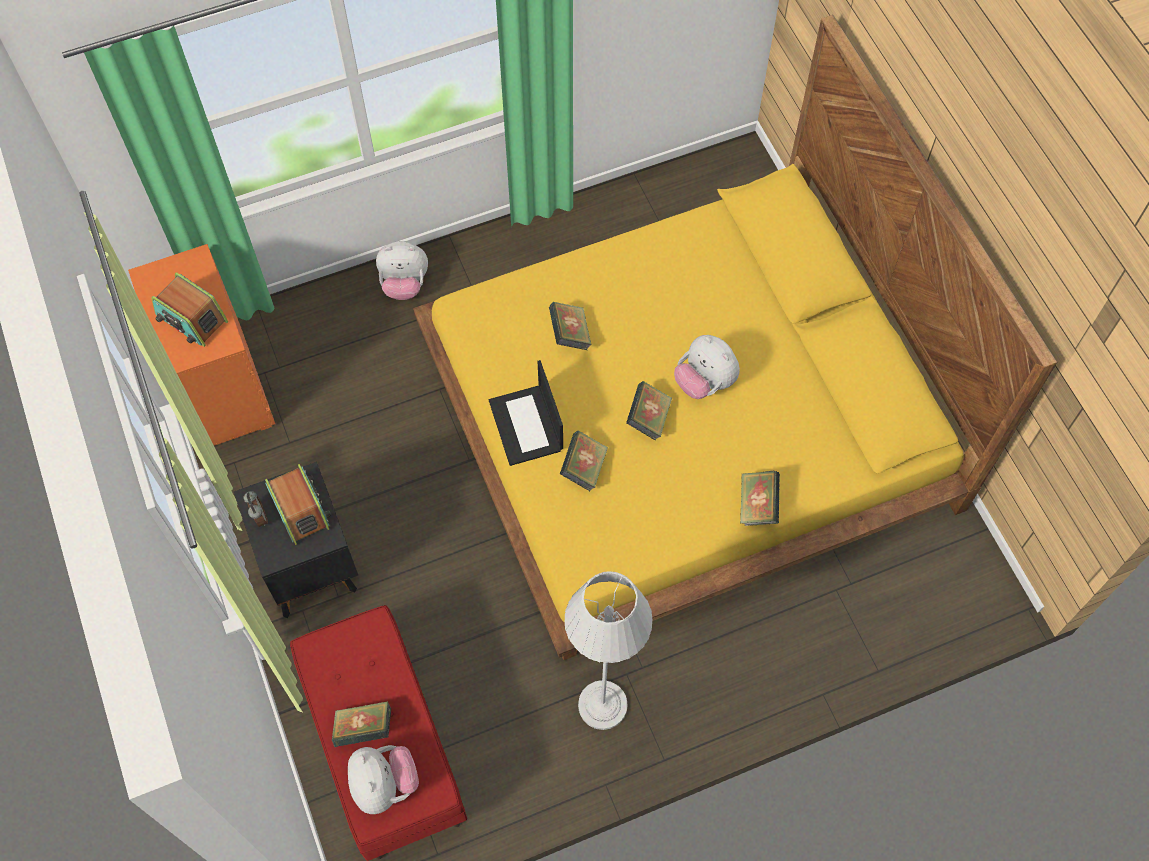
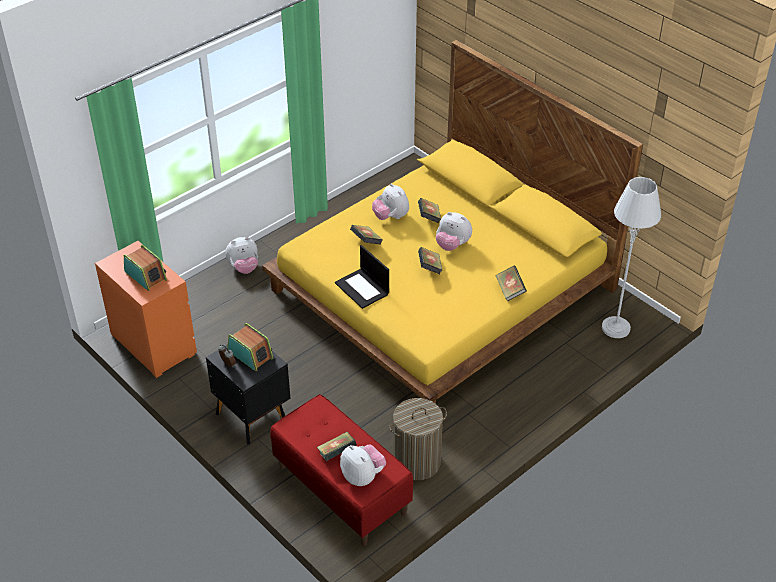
camera: 20 degrees left, 20 degrees down
(191, 319) = (146, 275): radio -> radio turned 150 degrees counterclockwise
(513, 736) = (416, 462): none -> laundry basket
(584, 468) = (405, 299): book -> book (429, 218)
(602, 705) = (461, 432): grey floor lamp -> grey floor lamp (616, 328)
(631, 293) = (391, 217): none -> plush toy

